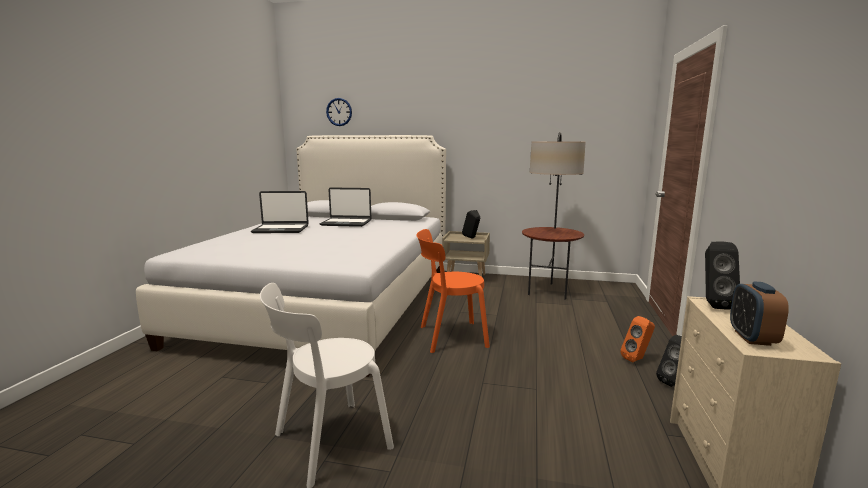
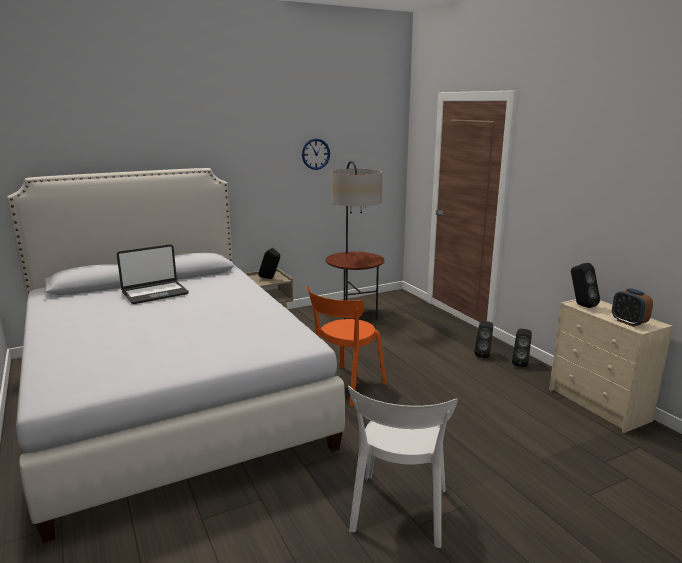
camera: 40 degrees left, 5 degrees up
(281, 229) = (98, 322): laptop -> none
(339, 112) = (69, 141): wall clock -> wall clock (315, 154)
(637, 359) = (483, 354): orange speaker -> black speaker

